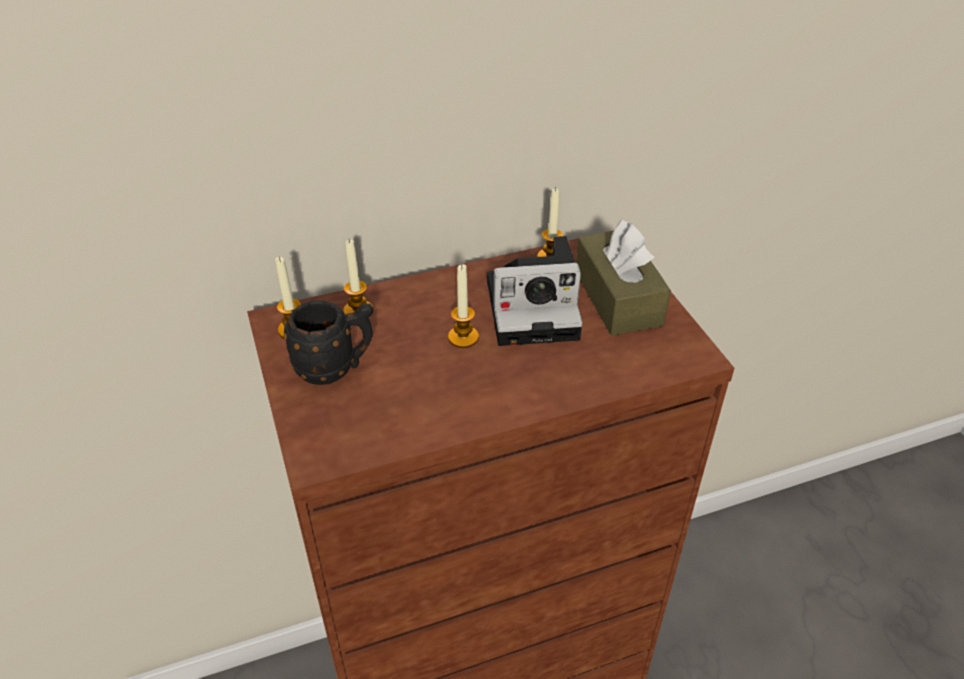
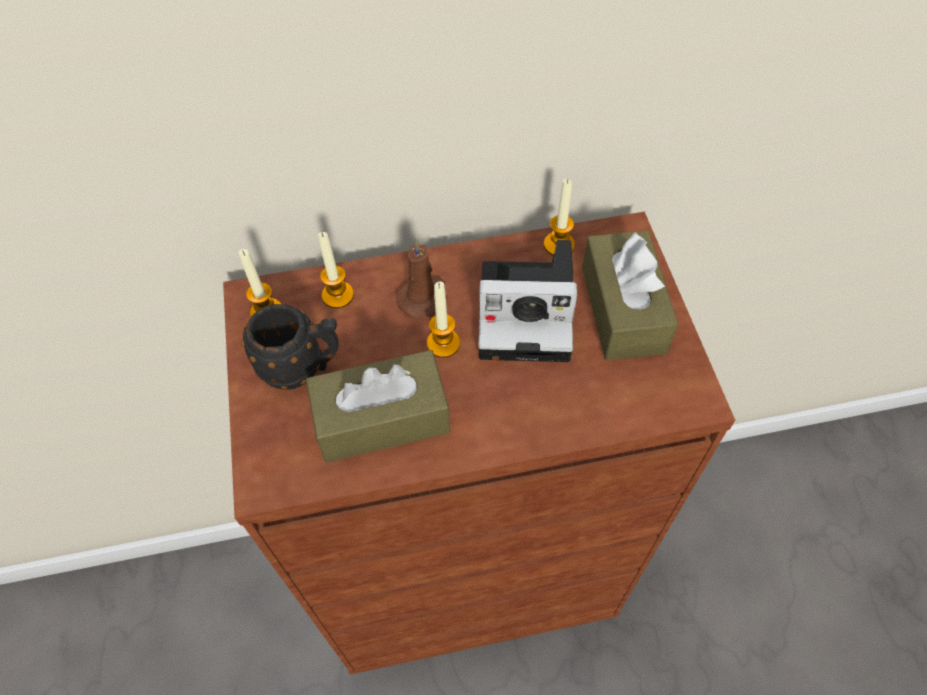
camera: 10 degrees right, 15 degrees up
(418, 398) = (382, 419): none -> brown tissue box
(438, 305) = (423, 297): none -> brown candle

